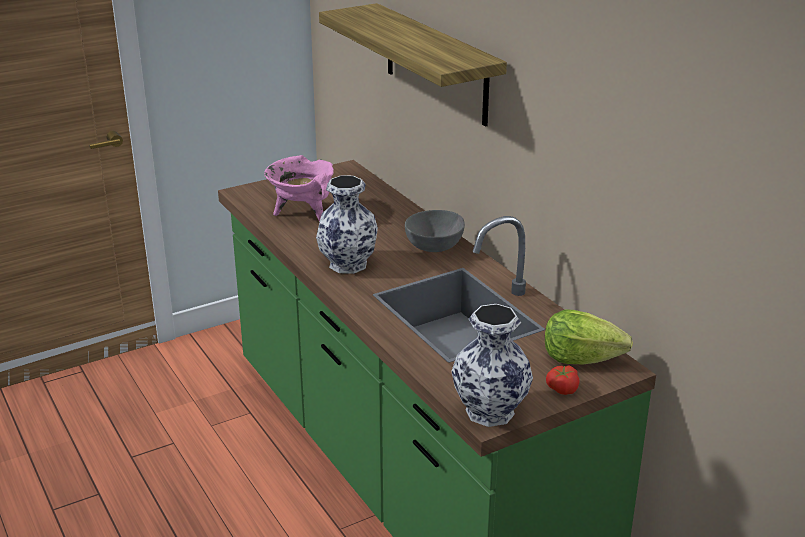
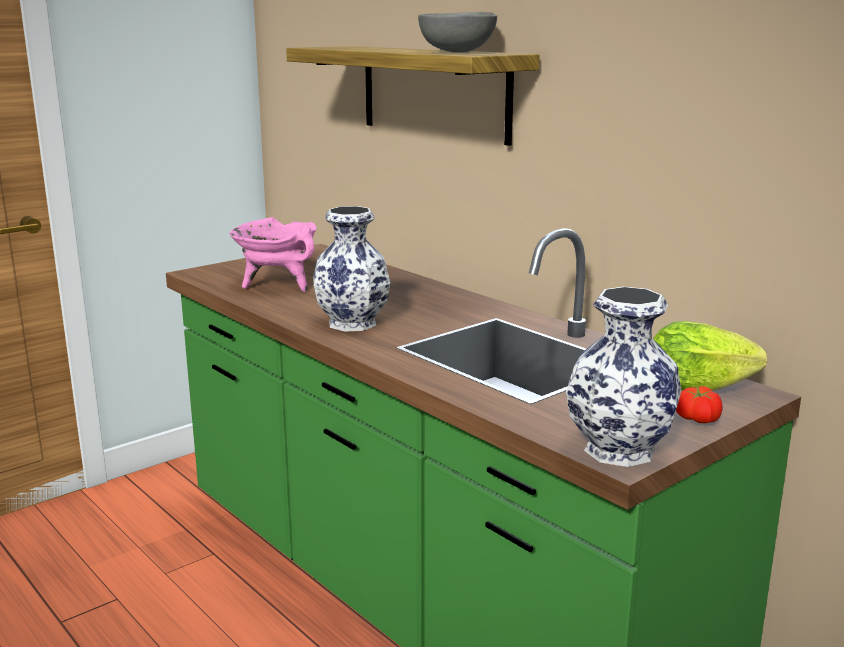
camera: 10 degrees left, 10 degrees down
(436, 247) = (454, 303): grey bowl -> grey bowl (459, 52)

